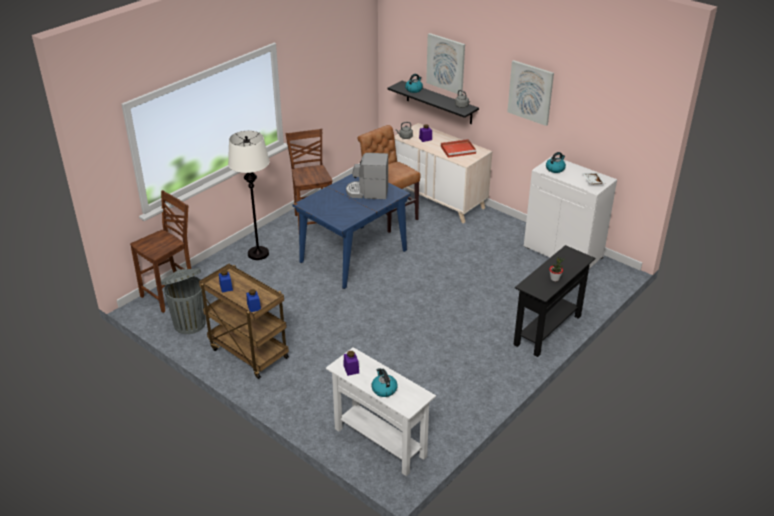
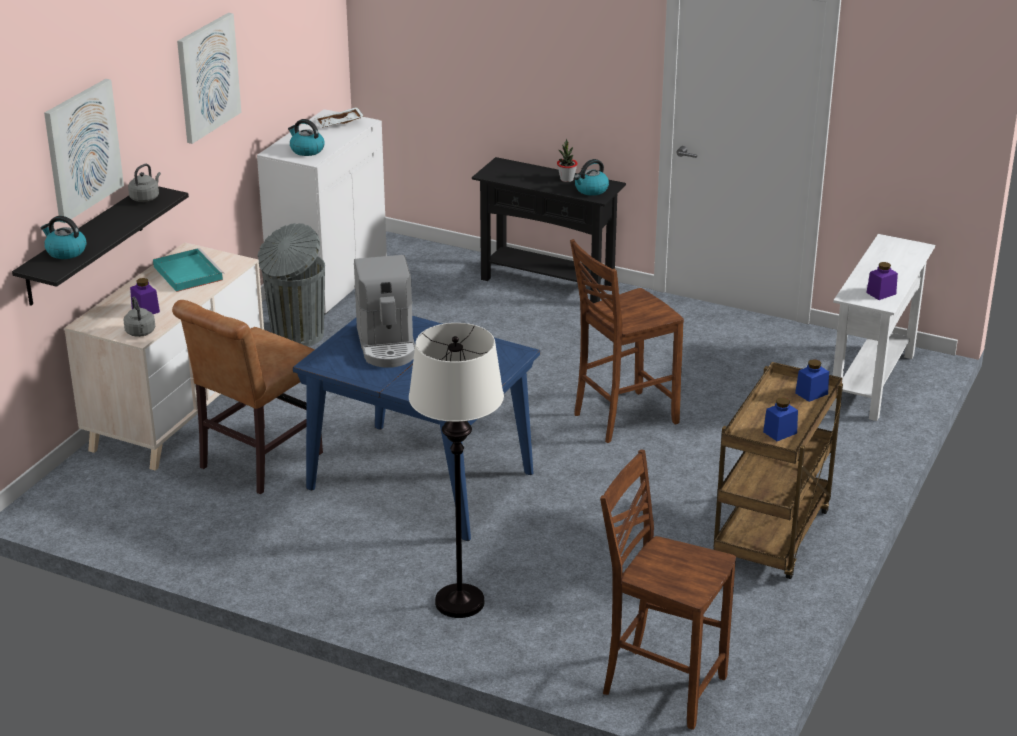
camera: 105 degrees left, 5 degrees down
(189, 323) = (736, 631): grey trash can -> grey trash can (296, 336)
(313, 222) = (309, 555): brown chair -> brown chair (622, 418)
(384, 389) = (899, 266): kettle -> kettle (591, 190)
(458, 149) = (187, 272): red tray -> turquoise tray

